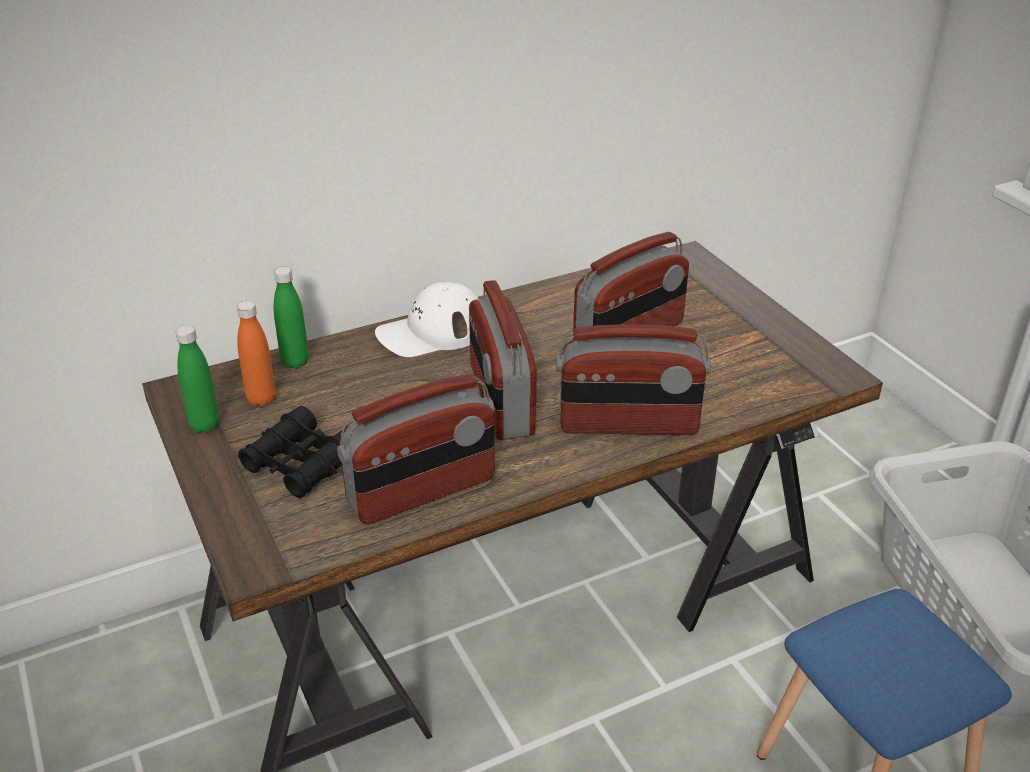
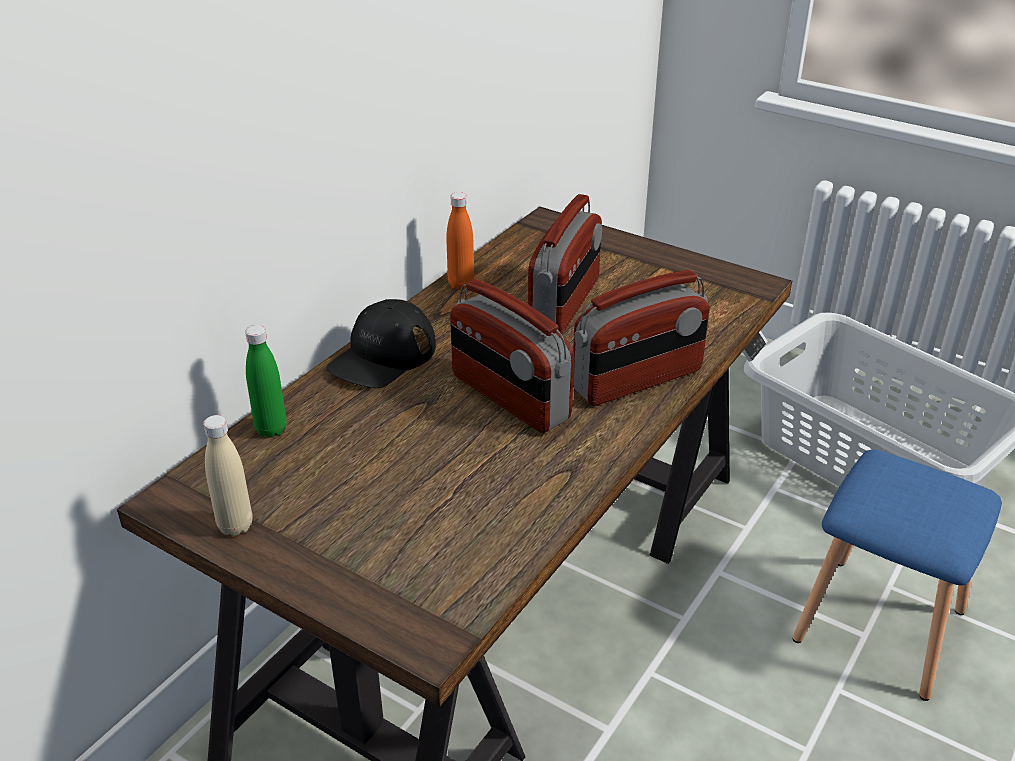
camera: 30 degrees left, 0 degrees up
(204, 425) = (235, 526): green bottle -> beige bottle
(261, 399) = (271, 477): orange bottle -> orange bottle (461, 284)
(301, 464) = (377, 524): black binoculars -> none
(422, 492) = (520, 506): radio -> none
(432, 332) = (382, 356): white cap -> black cap

